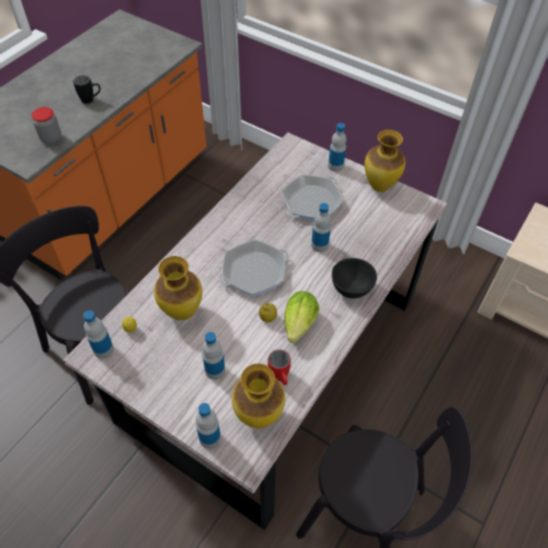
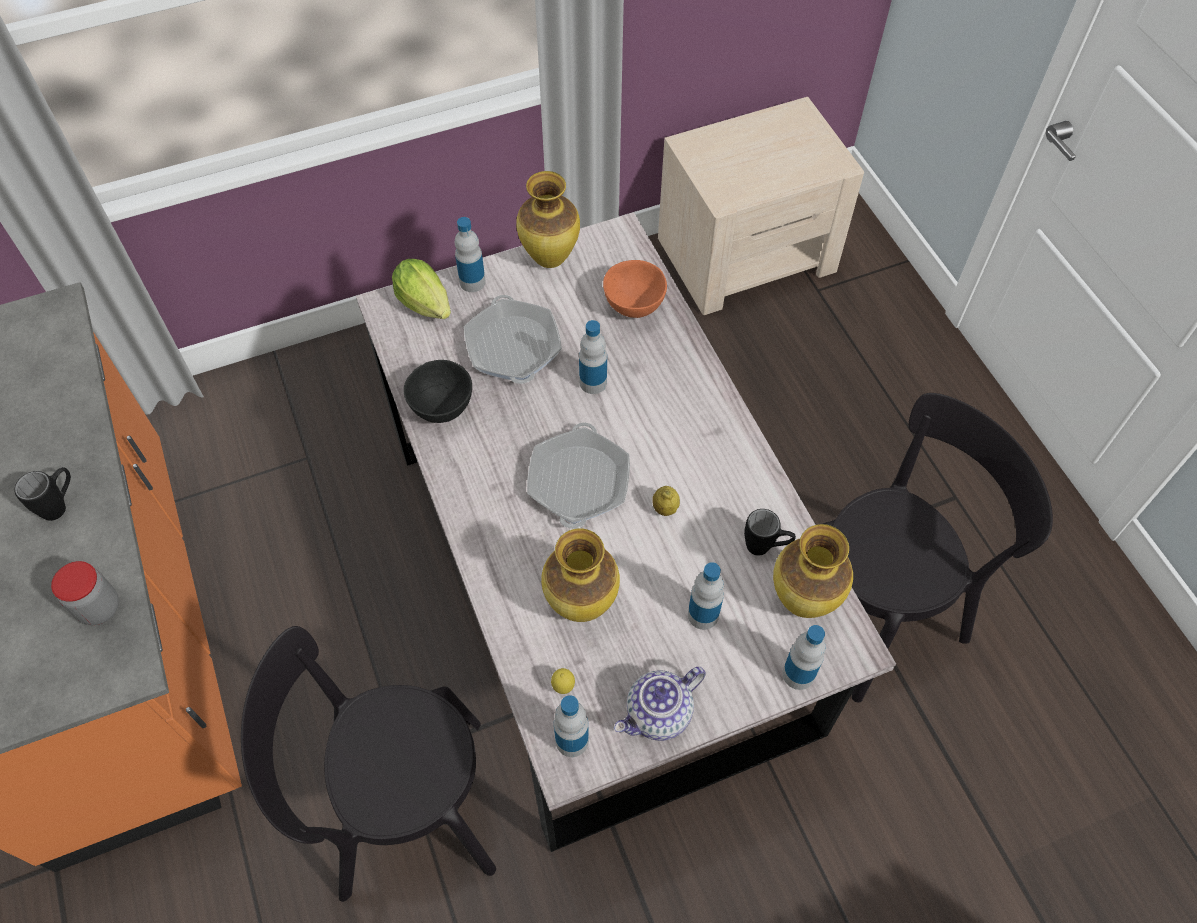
camera: 55 degrees left, 5 degrees up
(141, 381) = (659, 715): none -> teapot
(280, 379) = (765, 547): red mug -> black mug
(298, 327) = (703, 482): lettuce -> lettuce (427, 307)
(350, 289) = (687, 392): black bowl -> black bowl (441, 408)
(384, 236) = (634, 307): none -> orange bowl

